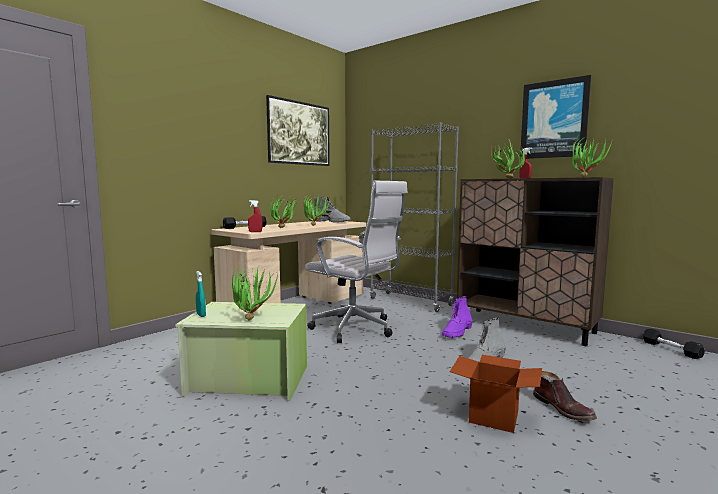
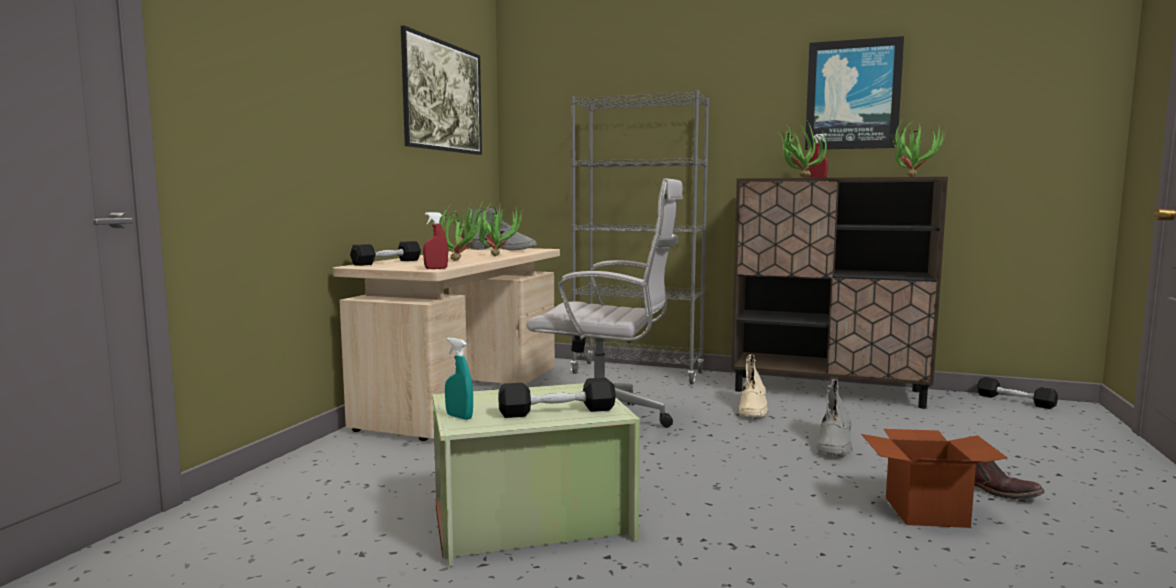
camera: 20 degrees left, 0 degrees up
(252, 318) = (557, 411): potted plant -> black dumbbell
(457, 332) = (753, 409): purple boot -> beige boot

